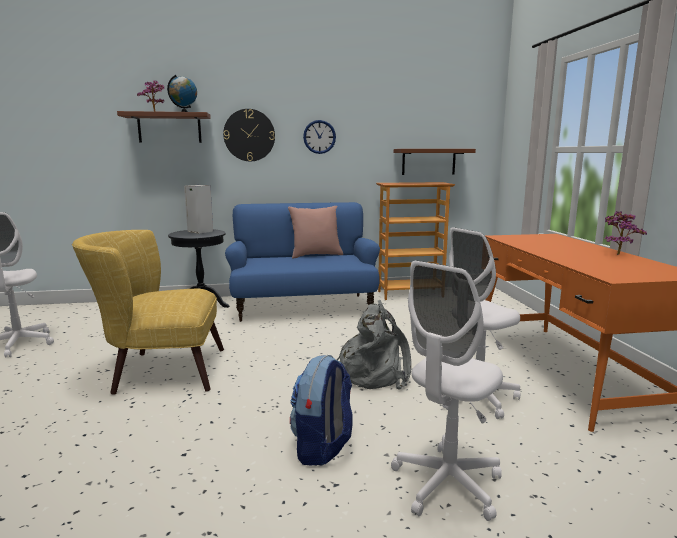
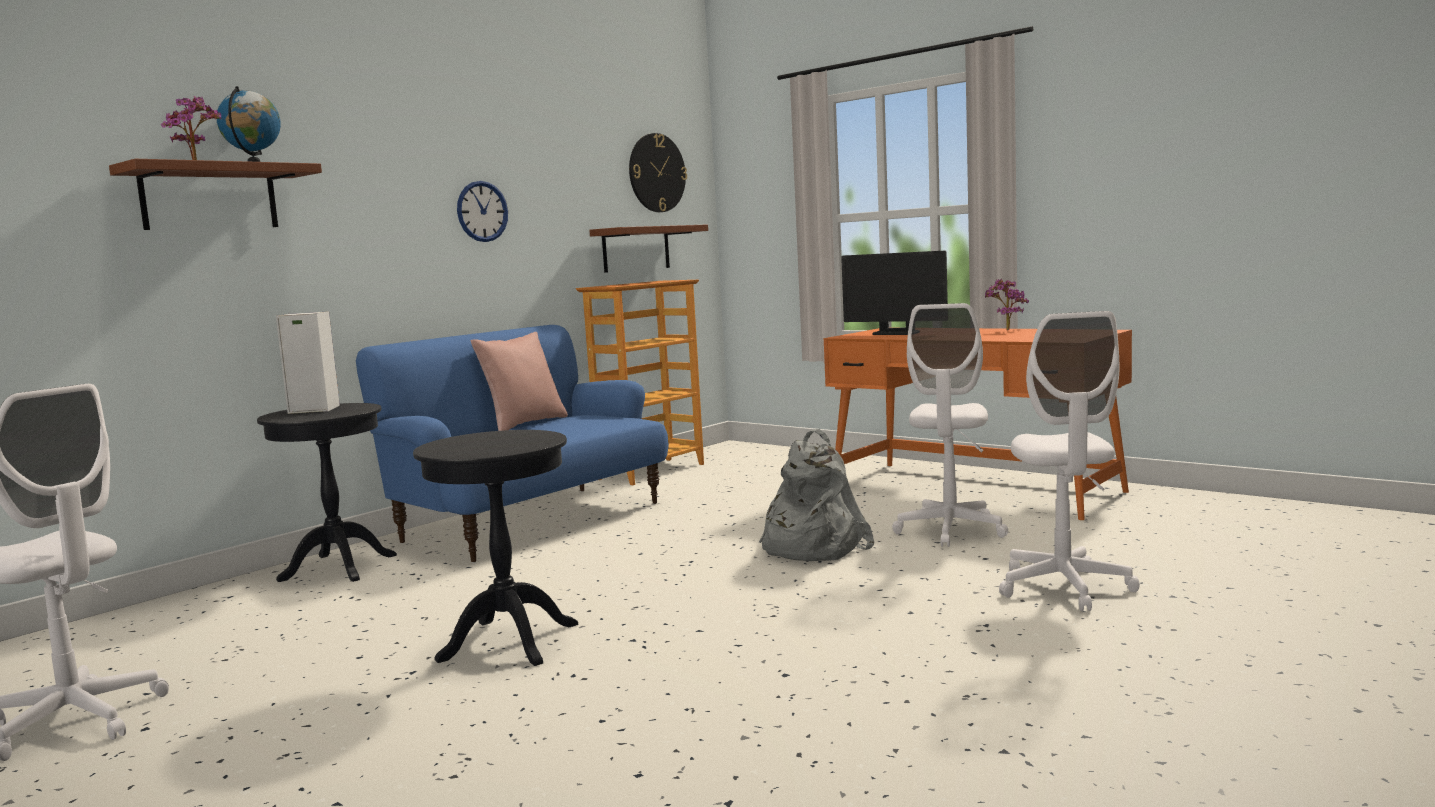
camera: 40 degrees left, 5 degrees down
(158, 371) = (509, 642): yellow armchair -> black side table
(249, 135) = (366, 210): wall clock -> wall clock (656, 173)
(322, 447) = (910, 611): backpack -> none
(536, 241) = (896, 333): none -> monitor

